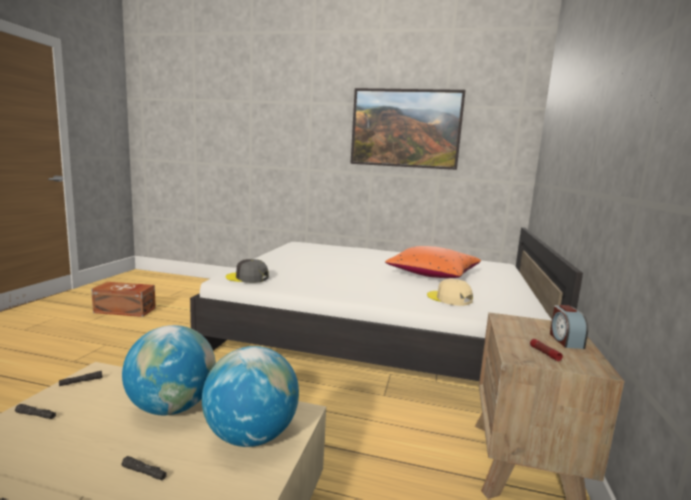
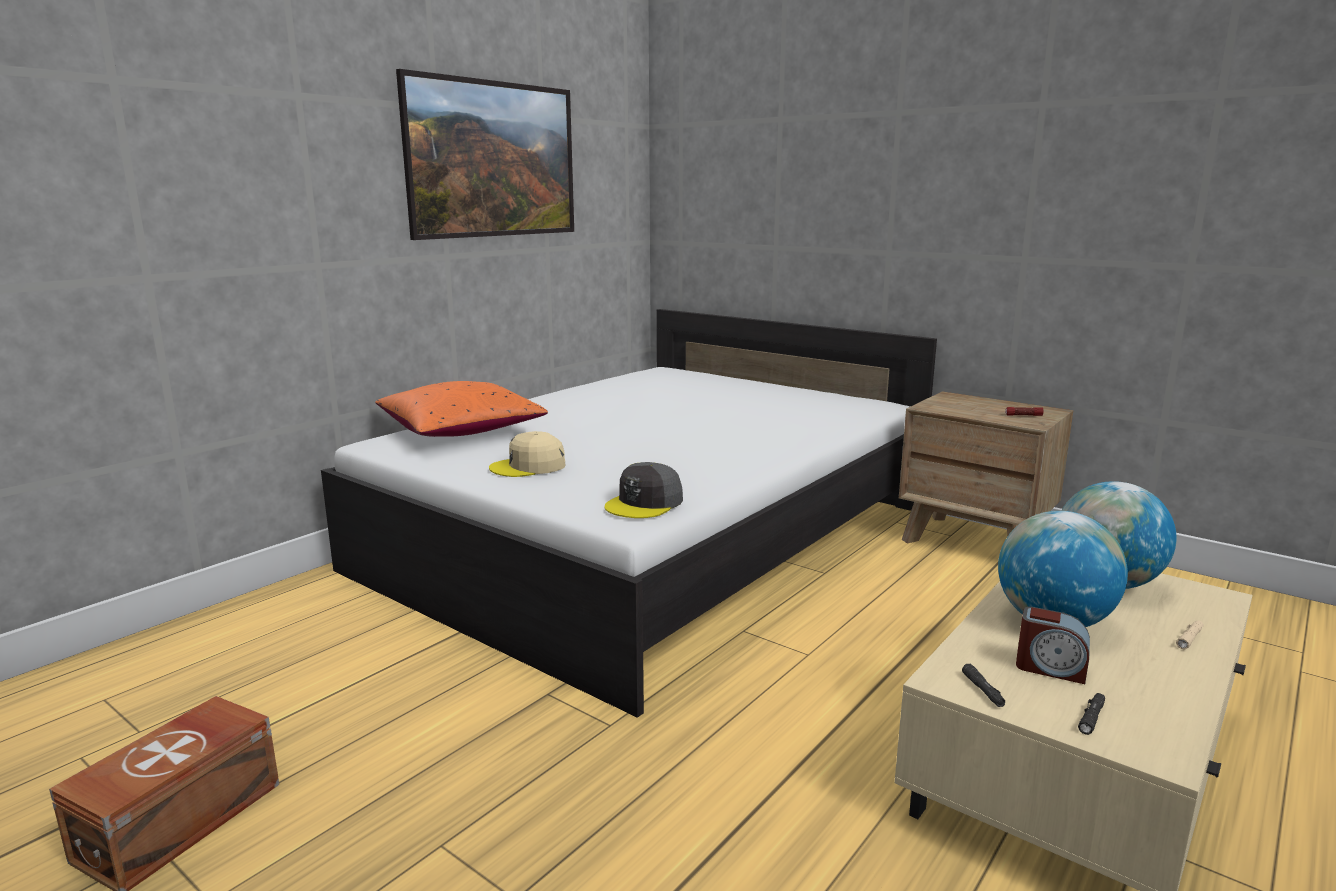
camera: 65 degrees left, 5 degrees up
(144, 472) = (1189, 638): black flashlight -> beige flashlight
(433, 275) = (699, 405): orange pillow -> orange pillow (461, 430)
(449, 298) = (811, 418): beige cap -> beige cap (529, 466)
(565, 340) = (989, 403): alarm clock -> alarm clock (1050, 668)

